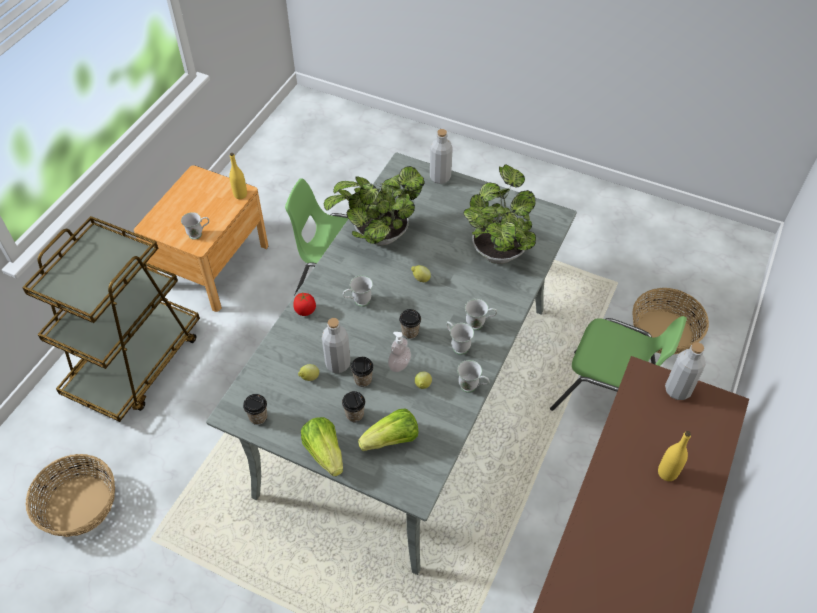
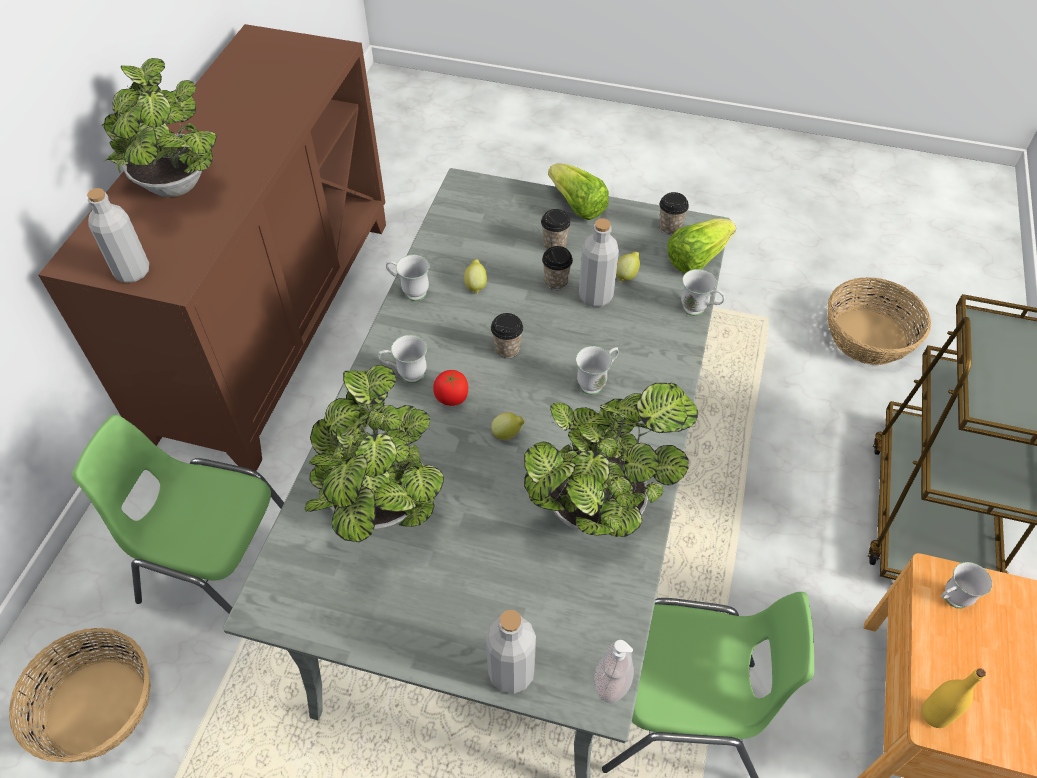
camera: 170 degrees right, 0 degrees up
(305, 311) = (670, 359): tomato -> tomato (451, 398)
(392, 440) = (502, 226): lettuce -> lettuce (696, 258)
(399, 364) = (512, 306): soap dispenser -> soap dispenser (612, 682)
(457, 345) = (435, 341): white mug -> white mug (698, 311)
(667, 473) = (175, 188): yellow bottle -> potted plant

